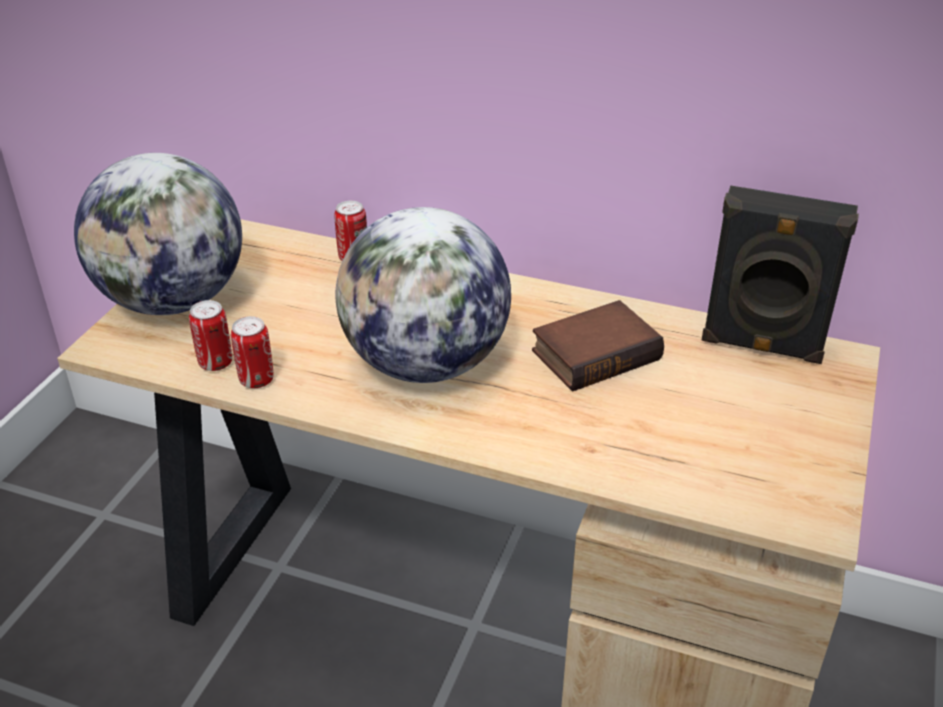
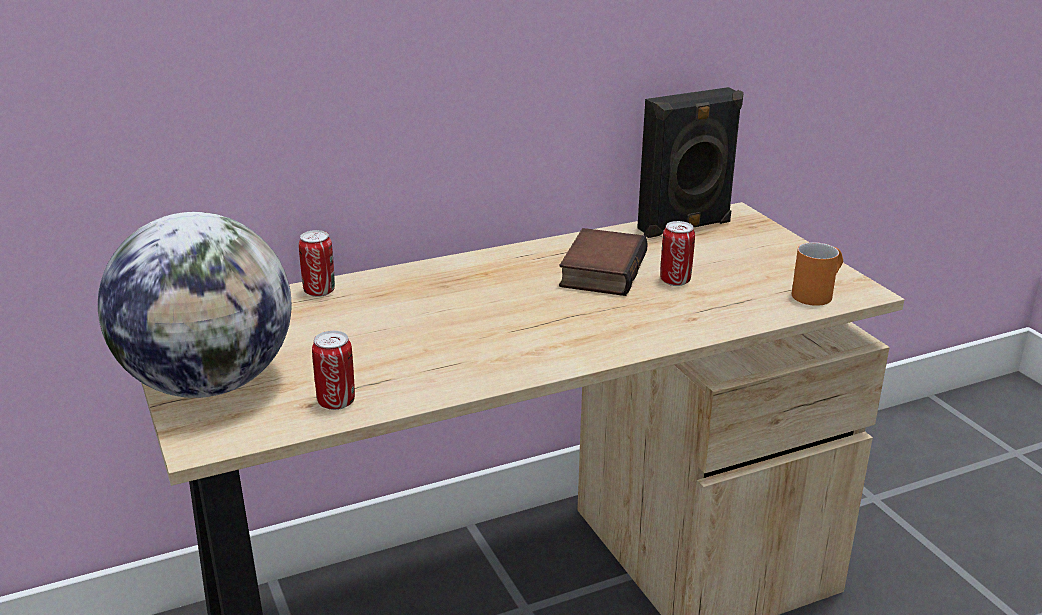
camera: 45 degrees left, 10 degrees down
(256, 380) = (394, 395): can -> can (675, 281)
(426, 364) = (504, 326): globe -> none
(765, 496) = (817, 293): none -> orange mug

